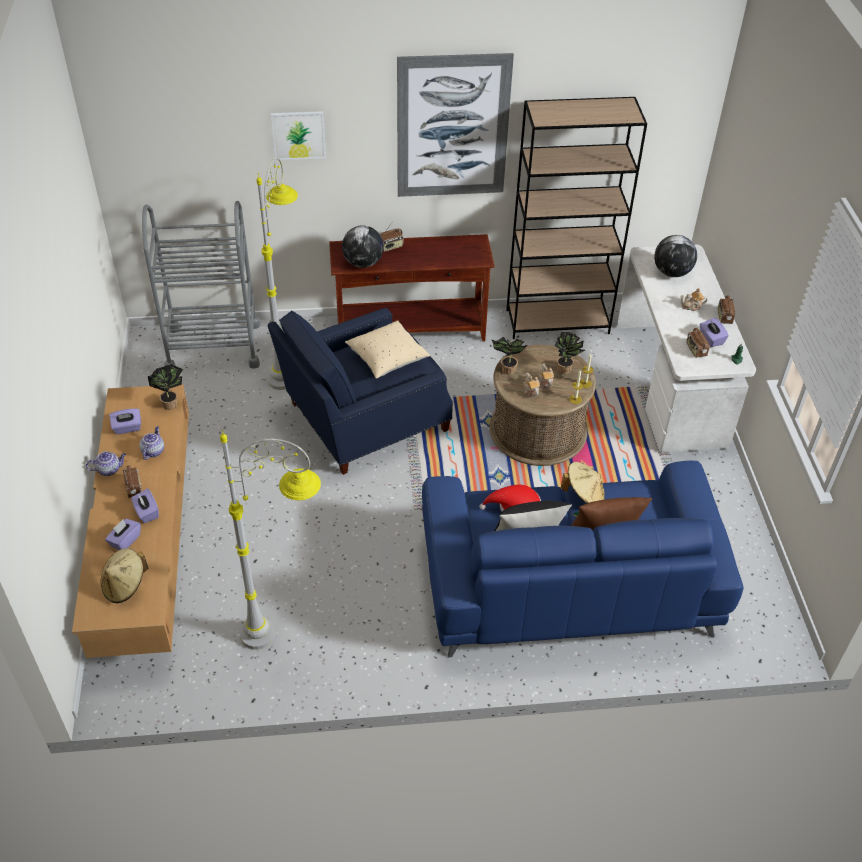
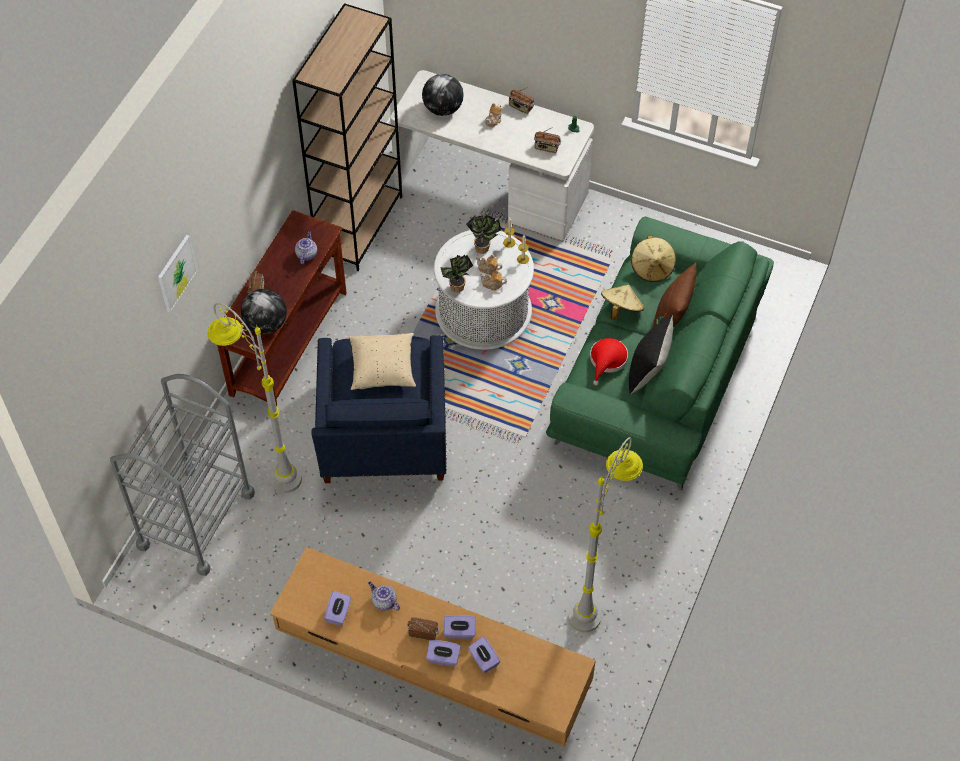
camera: 60 degrees left, 10 degrees up
(109, 469) = (386, 646): teapot -> teapot (306, 254)
(125, 585) = (536, 675): beige hat -> beige hat (652, 268)
(170, 402) = (326, 565): potted plant -> none
(452, 127) = (256, 151): picture -> none
(538, 430) = (483, 310): brown coffee table -> white coffee table
(567, 584) = (657, 375): blue sofa -> green sofa
(711, 339) = (540, 130): purple tissue box -> purple tissue box (443, 658)

